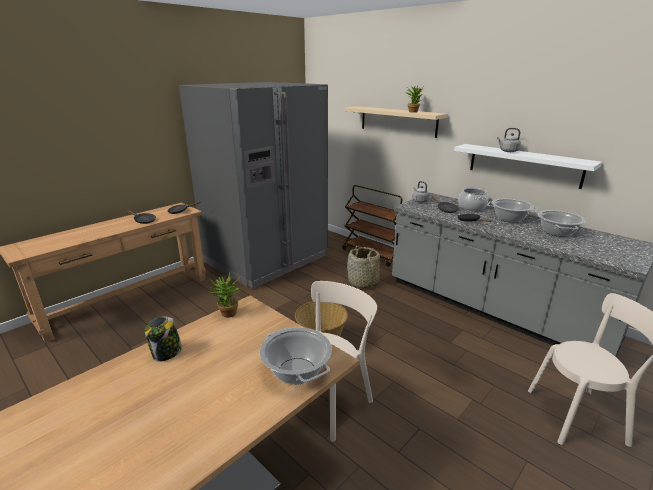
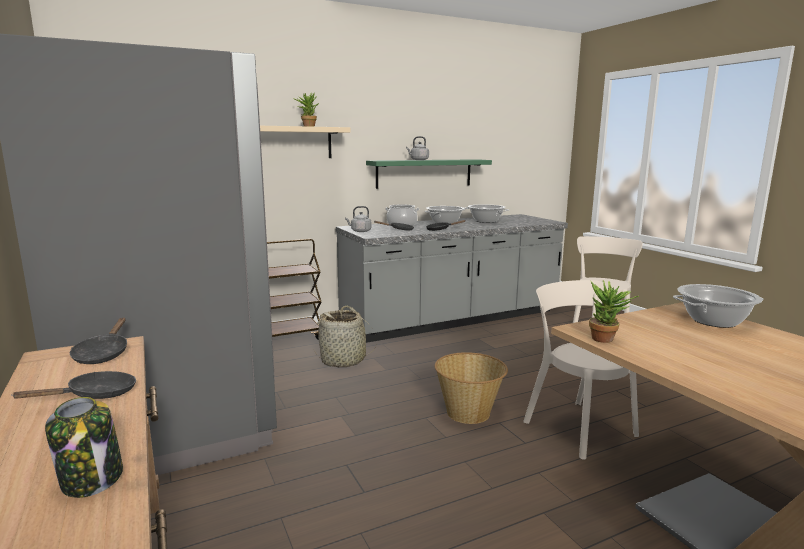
camera: 70 degrees left, 10 degrees down
(166, 353) = (709, 375): jar -> jar (92, 479)
(524, 165) = (424, 173): white shelf -> green shelf

